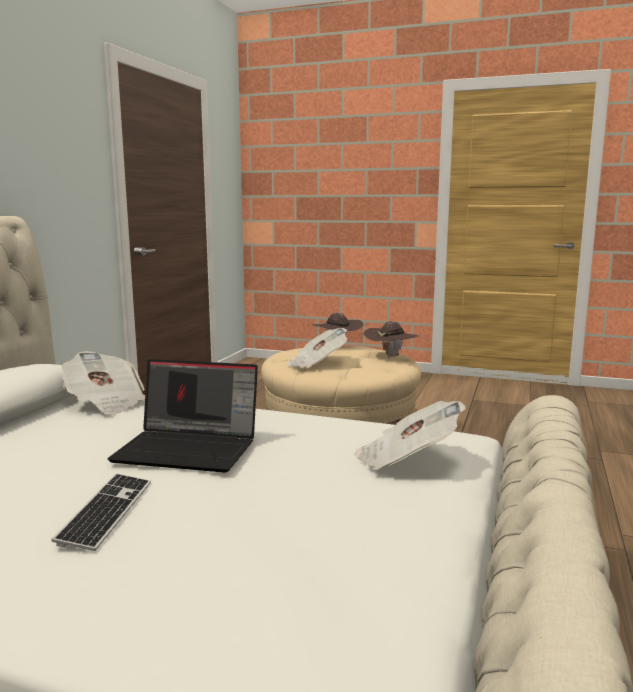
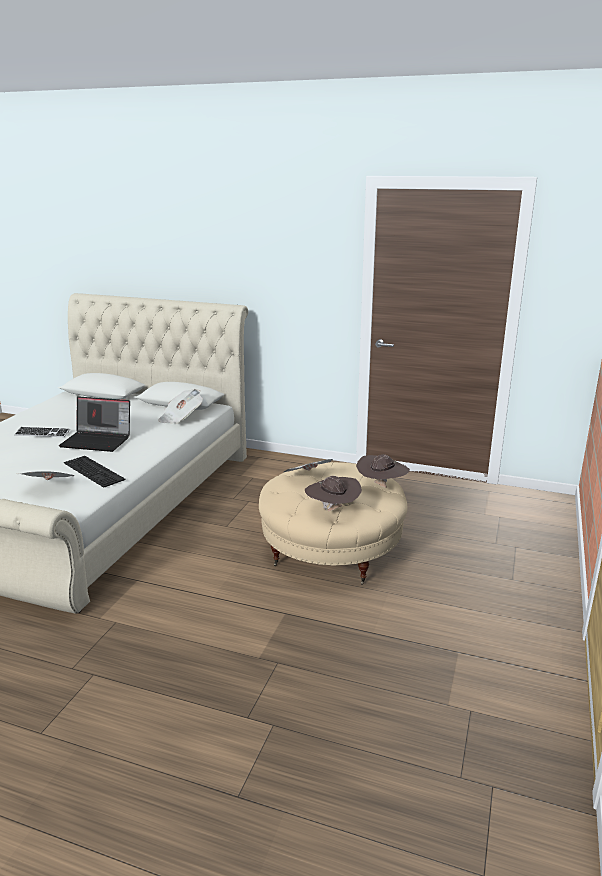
camera: 90 degrees right, 10 degrees up
(190, 449) = (98, 440): laptop -> laptop turned 90 degrees counterclockwise
(332, 437) = (95, 471): none -> keyboard

